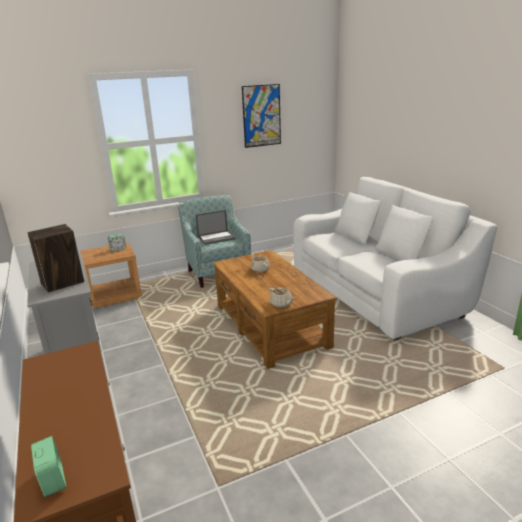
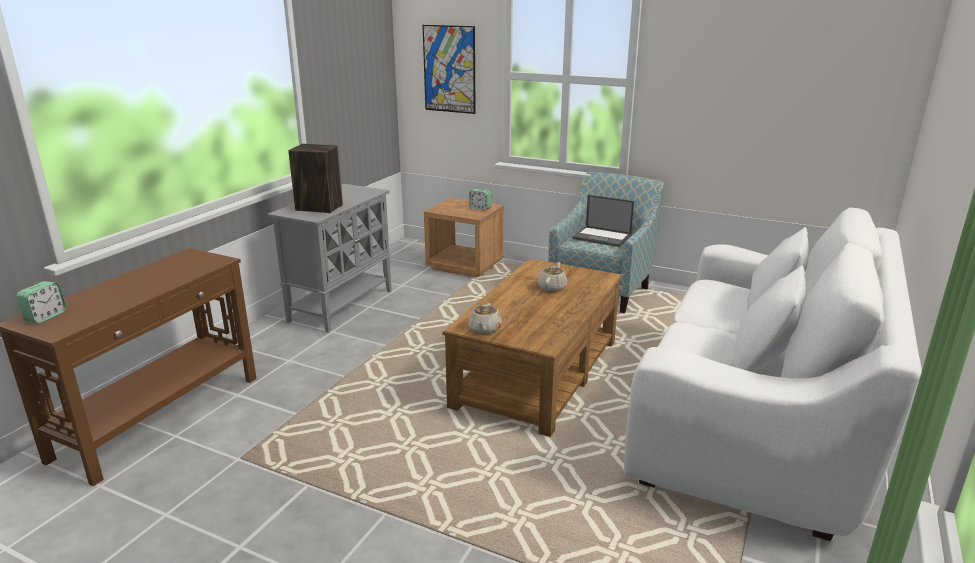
camera: 50 degrees right, 0 degrees up
(261, 116) = (751, 64): picture -> picture (449, 69)

